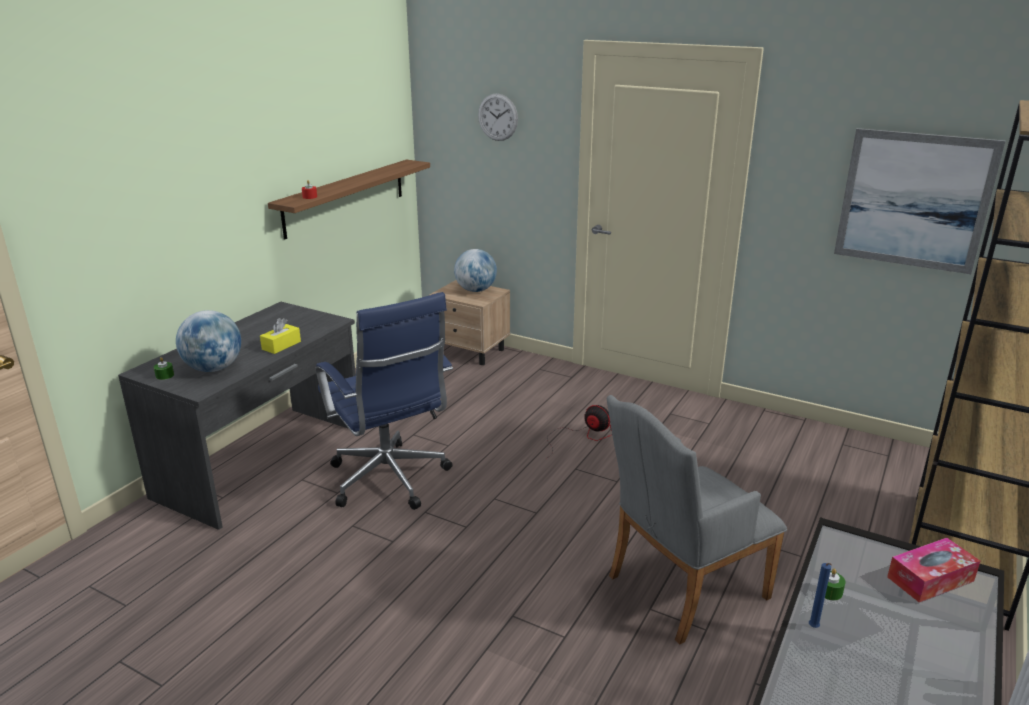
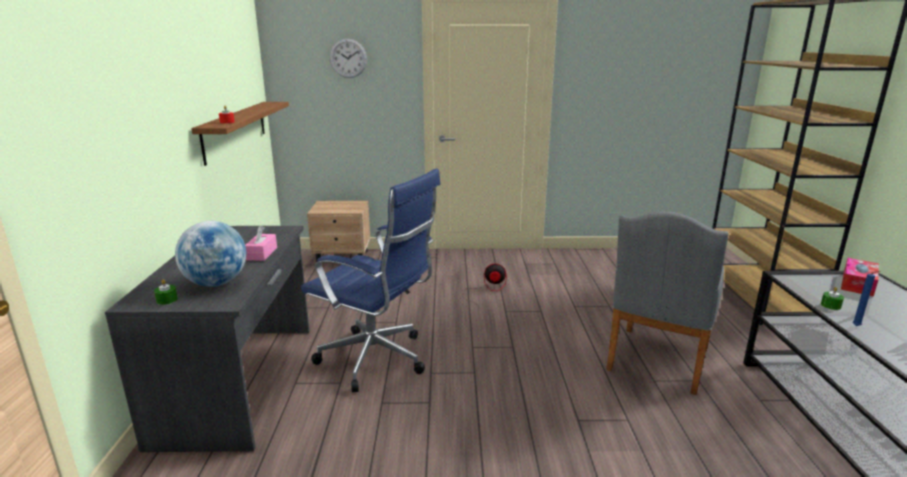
camera: 30 degrees left, 5 degrees down
(281, 345) = (262, 254): yellow tissue box -> pink tissue box
(476, 290) = (342, 205): globe -> none
(914, 200) = (660, 87): picture -> none

